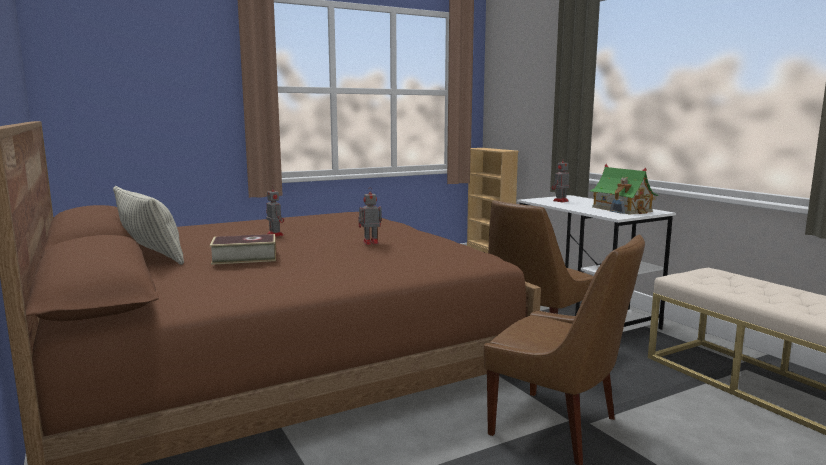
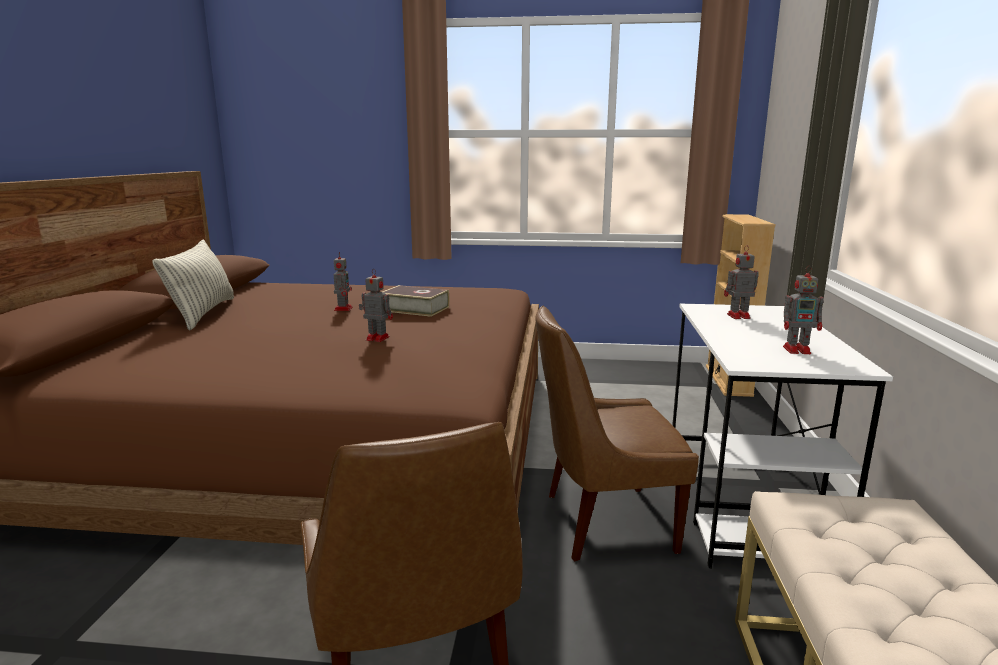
camera: 35 degrees right, 5 degrees up
(245, 257) = (241, 333): book -> book (415, 309)
(622, 209) = (798, 350): toy house -> toy robot

